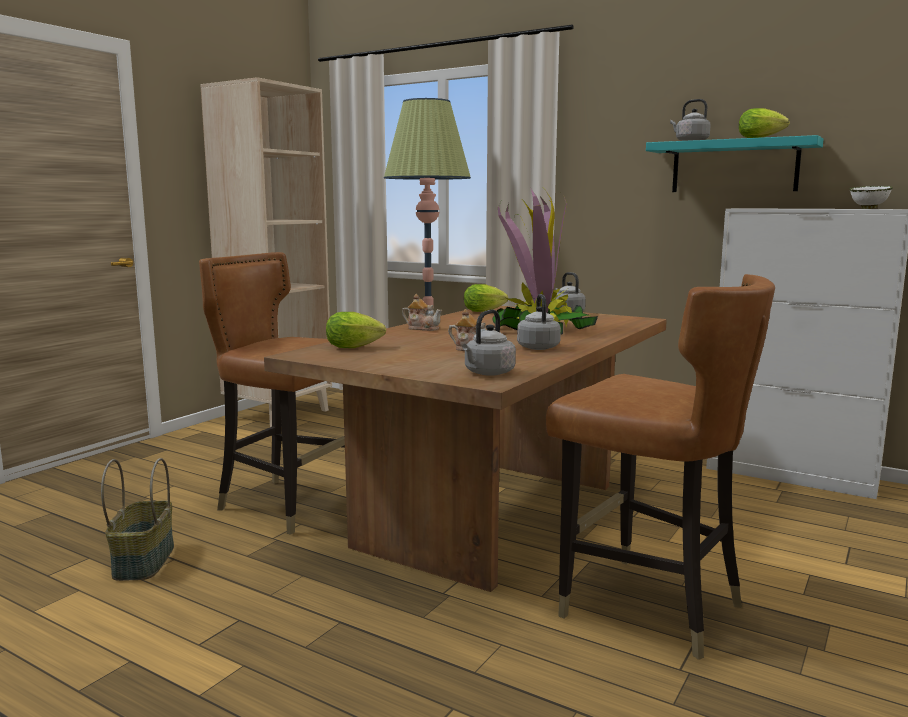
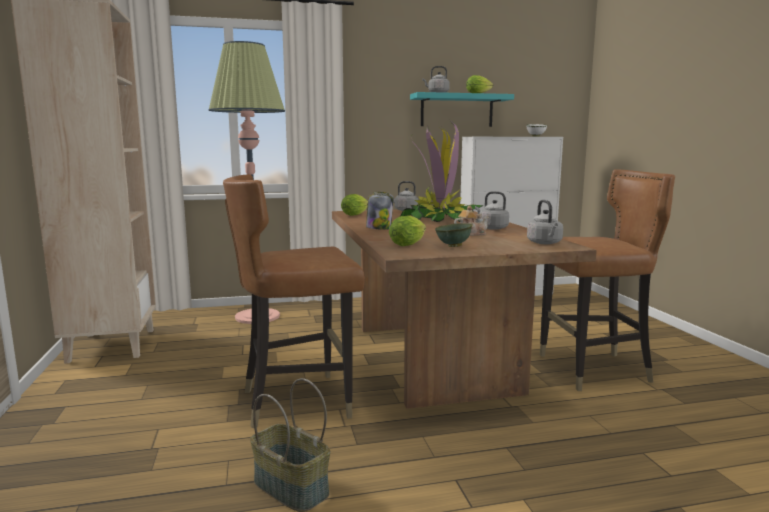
camera: 45 degrees left, 0 degrees up
(380, 357) = (453, 246): none -> green bowl
(423, 328) = (379, 228): teapot -> jar

